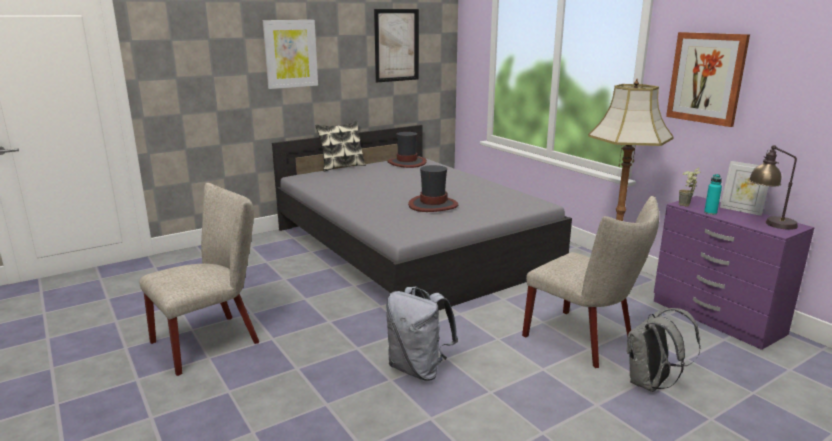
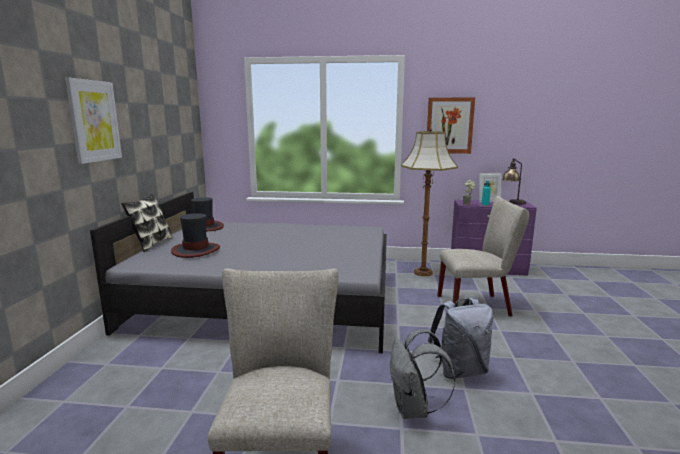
camera: 50 degrees left, 5 degrees down
(396, 45) = (168, 115): picture -> none
(433, 205) = (317, 248): hat -> hat (196, 250)
(650, 384) = (540, 311): grey backpack -> grey backpack (413, 409)

